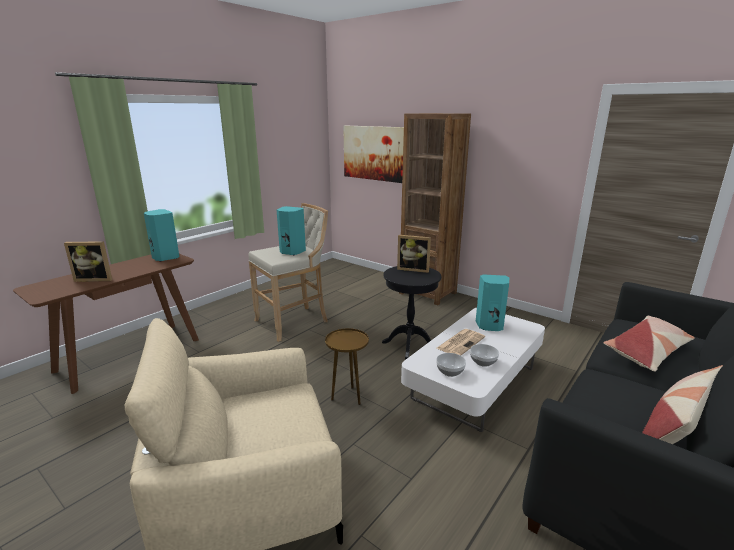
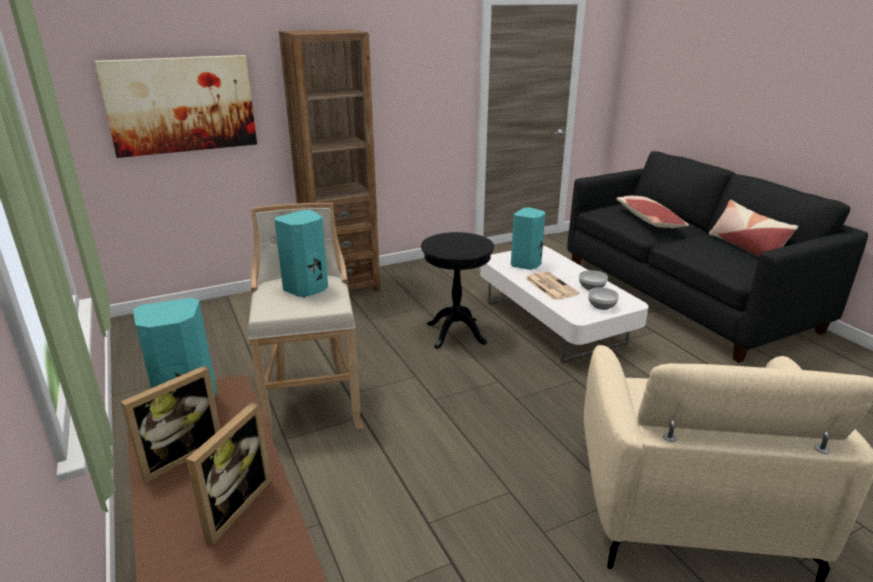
camera: 65 degrees left, 5 degrees up
(348, 397) = (538, 400): brown side table -> none
(413, 269) = (442, 240): picture frame -> picture frame (179, 455)

